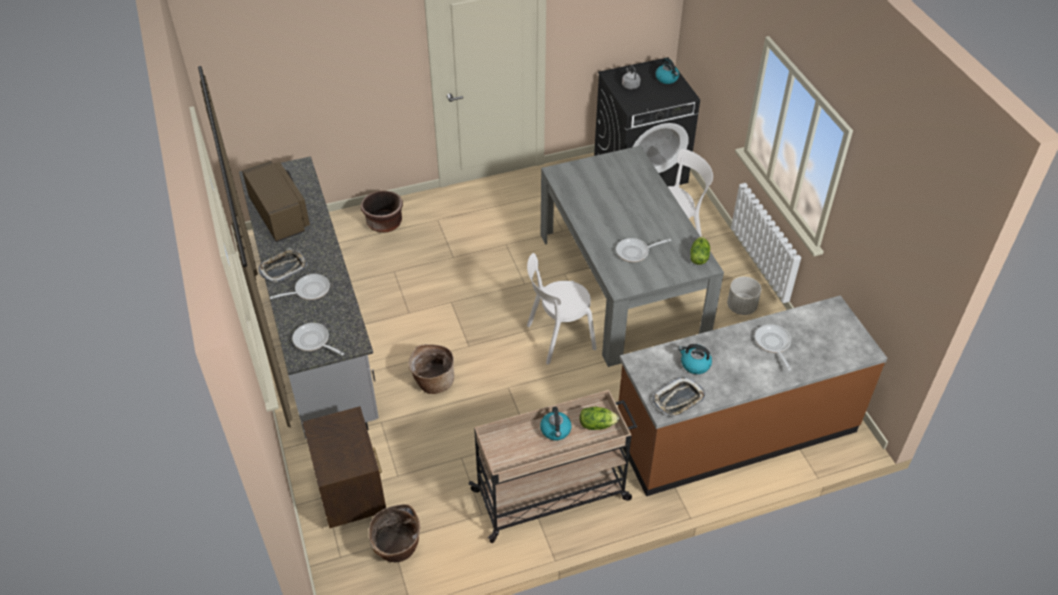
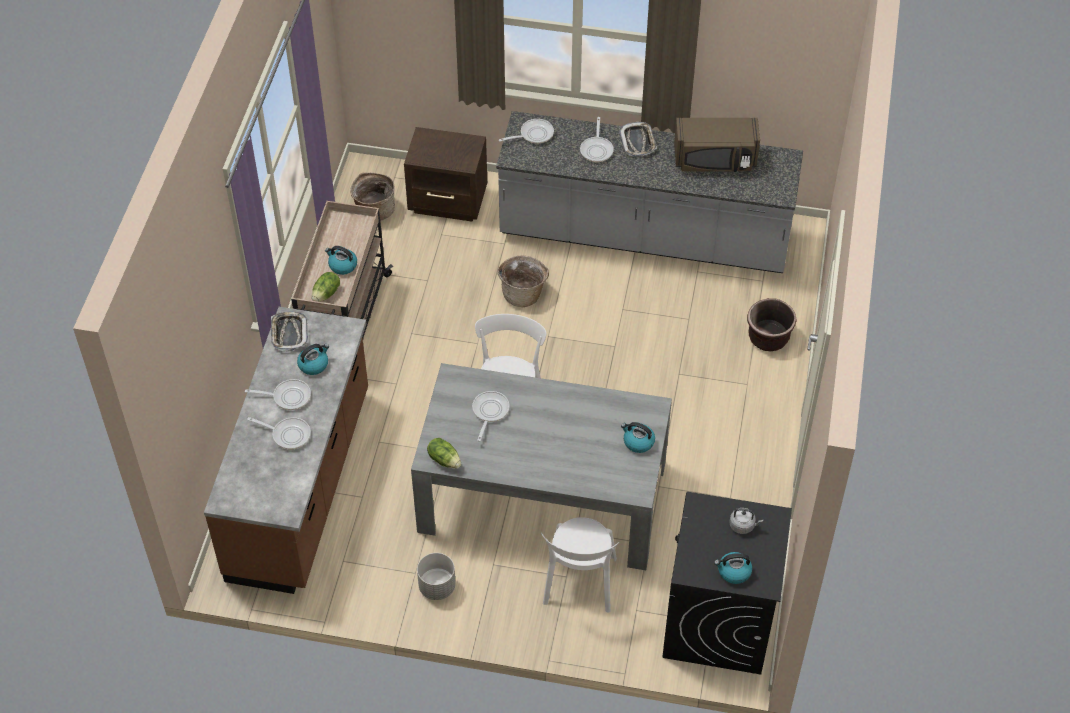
camera: 120 degrees right, 5 degrees up
(593, 169) = (638, 442): none -> kettle
(740, 364) = (288, 397): none -> frying pan

